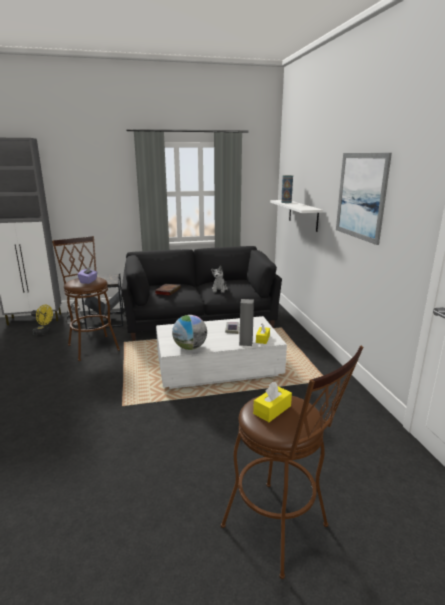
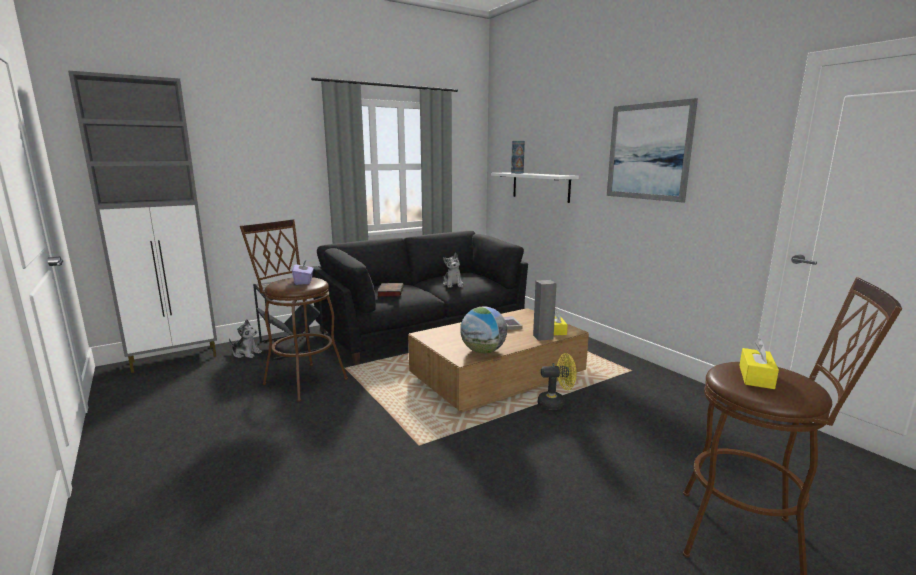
camera: 20 degrees left, 5 degrees down
(44, 332) = (206, 374): yellow fan -> yellow fan (556, 403)
(218, 367) = (498, 377): white coffee table -> brown coffee table

